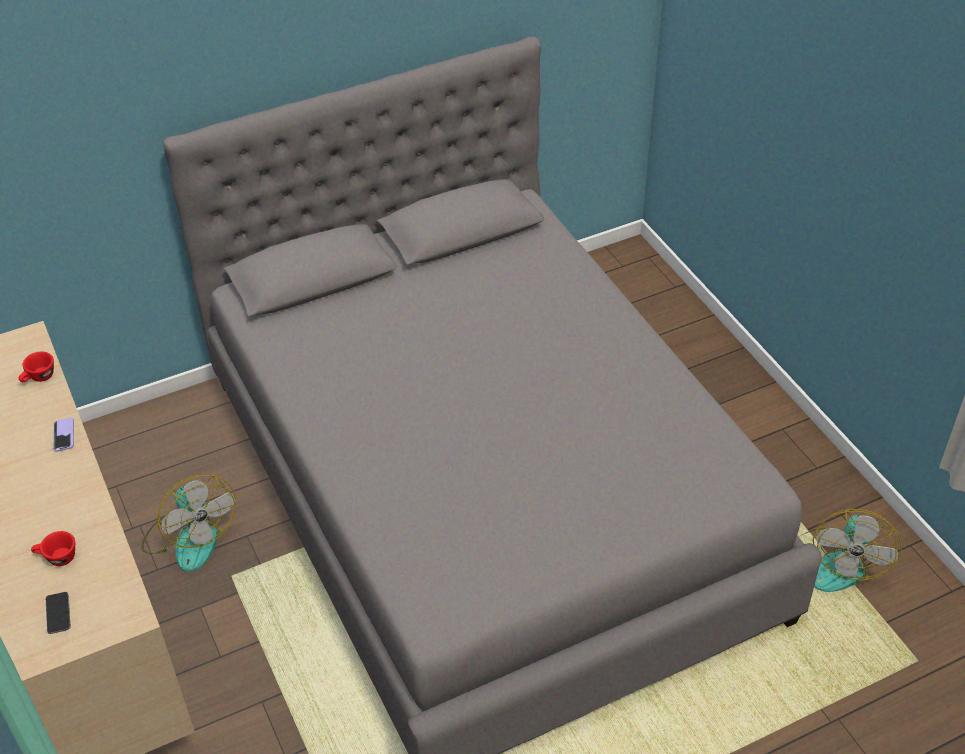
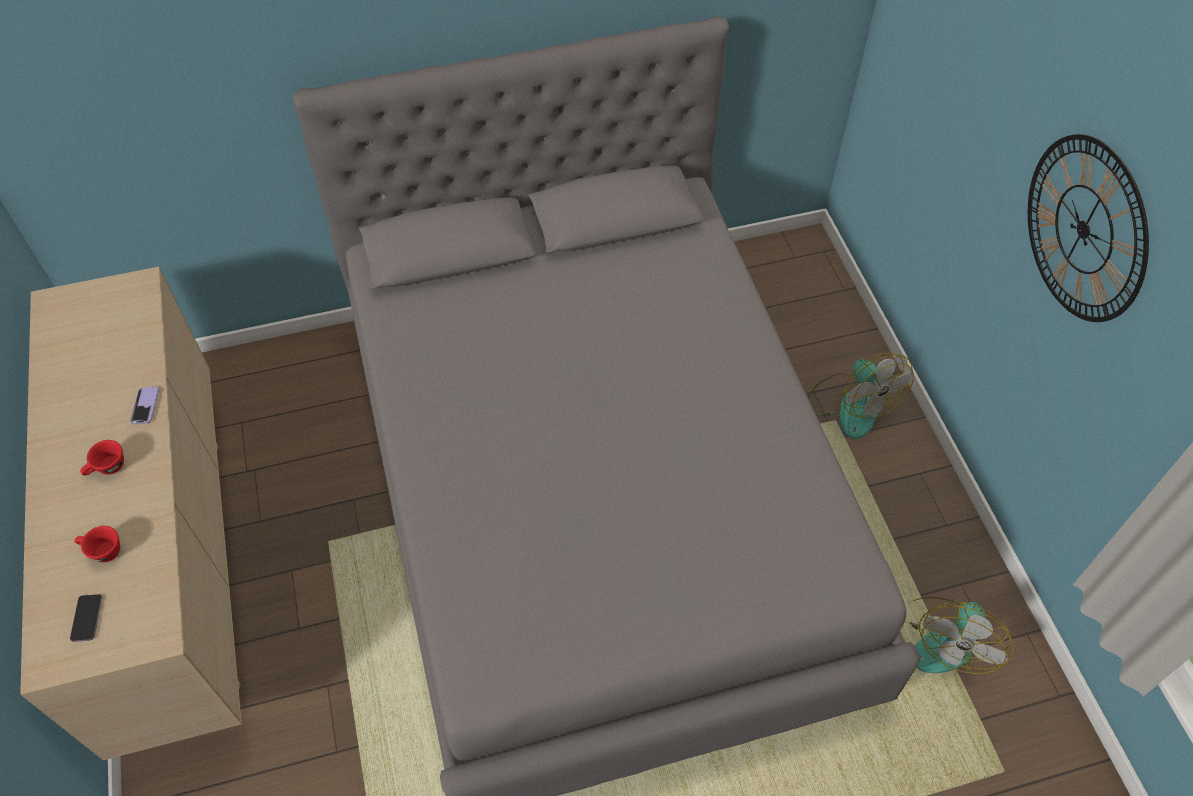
camera: 10 degrees right, 10 degrees up
(39, 378) = (138, 334): red cup -> red cup (107, 468)
(190, 537) = (298, 491): fan -> fan (850, 405)
(880, 150) = (1084, 229): none -> wall clock

